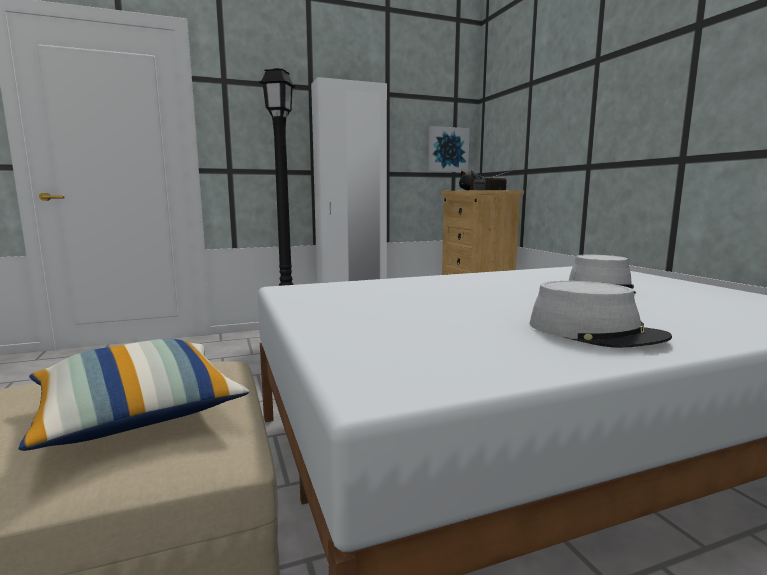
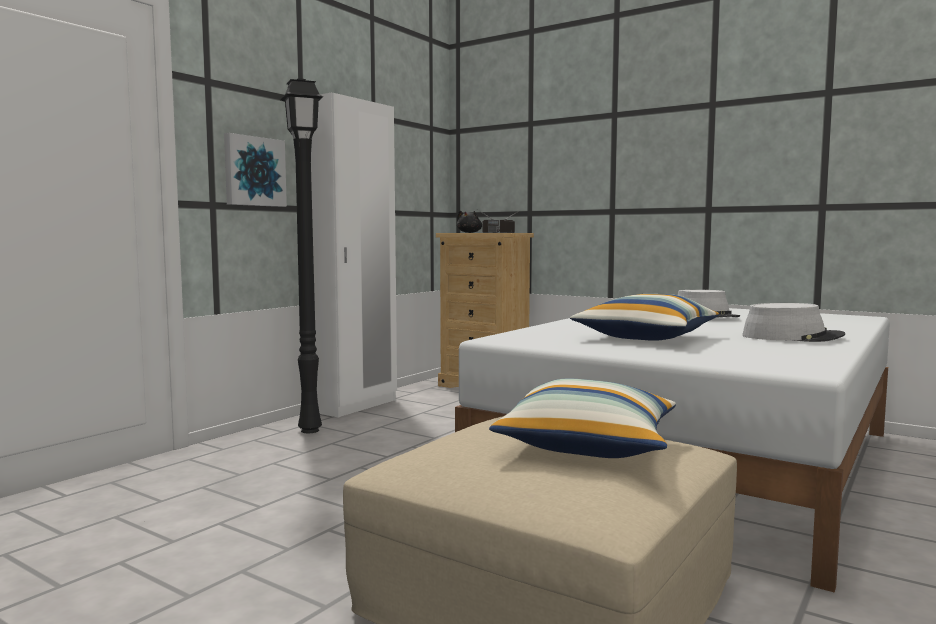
camera: 35 degrees left, 5 degrees down
(417, 305) = (645, 337): none -> pillow
(447, 150) = (427, 185): picture -> picture (253, 171)

